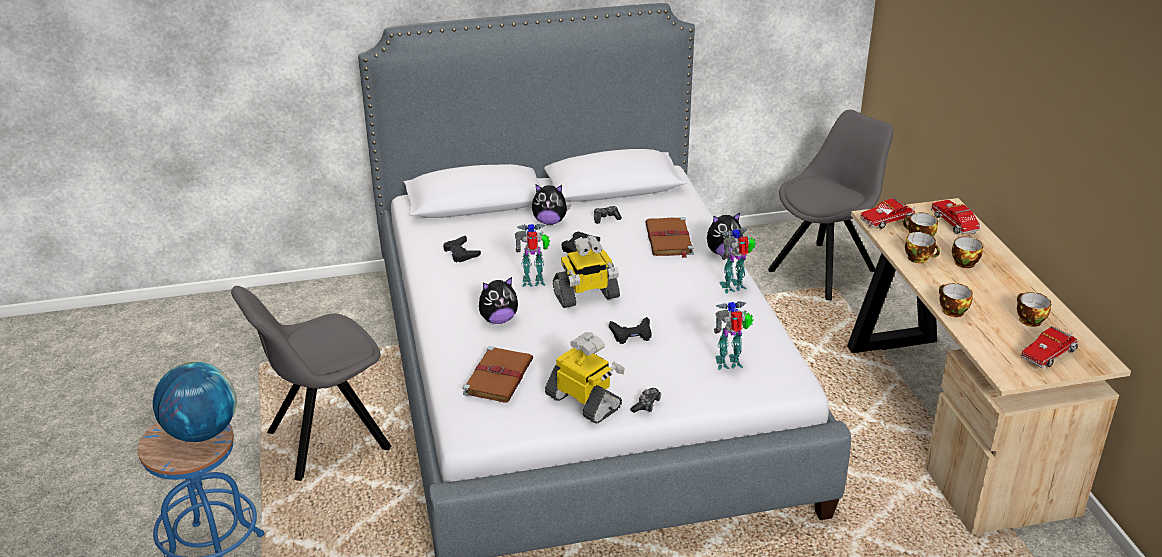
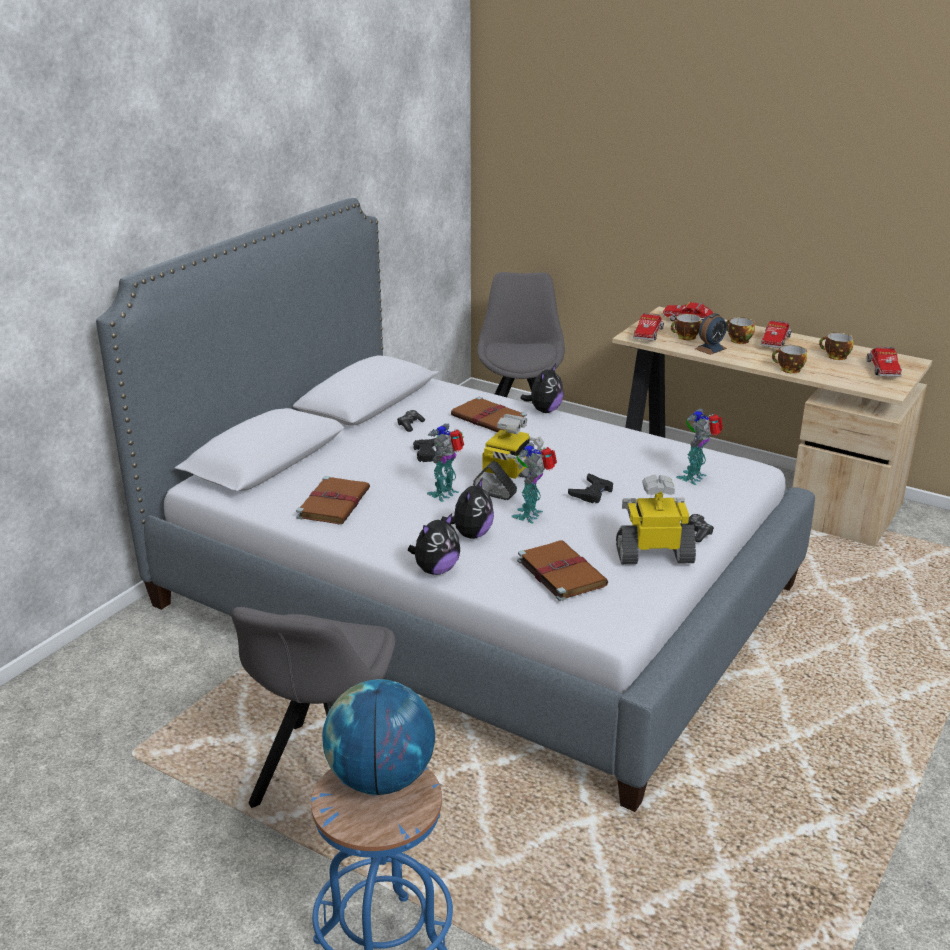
camera: 45 degrees left, 5 degrees down
(461, 253) = (334, 503): black game controller -> brown book
(550, 221) = (367, 446): plush toy -> plush toy (436, 570)
(734, 287) = (598, 429): toy robot -> toy robot (531, 515)
(919, 258) = (710, 348): cup -> alarm clock
(997, 279) = (774, 342): none -> toy truck

